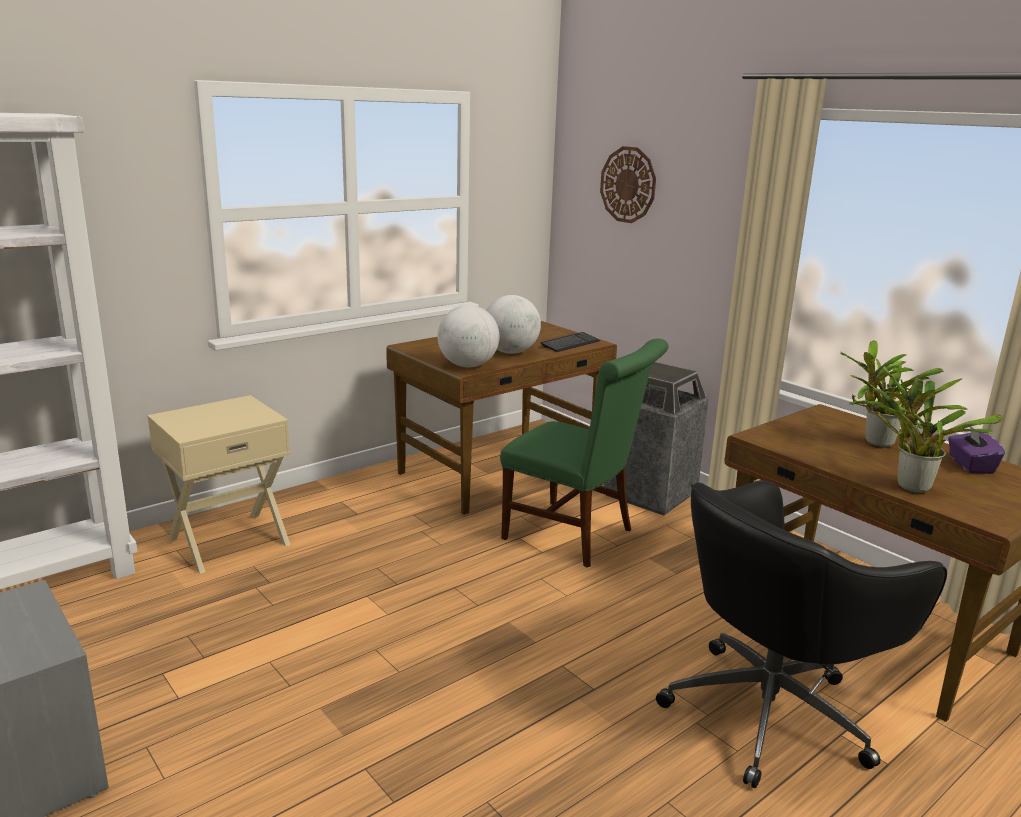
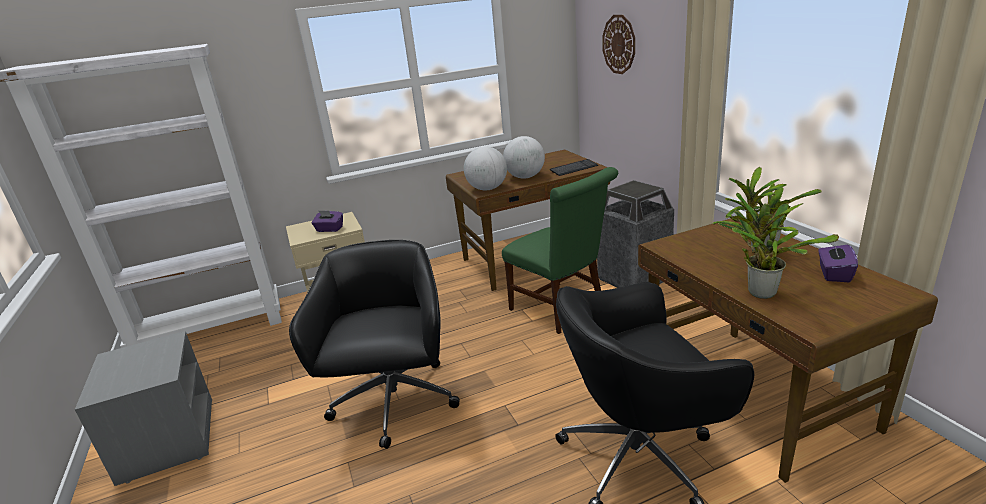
camera: 20 degrees right, 5 degrees up
(232, 420) = (329, 229): none -> purple tissue box
(395, 678) = (394, 403): none -> black office chair

